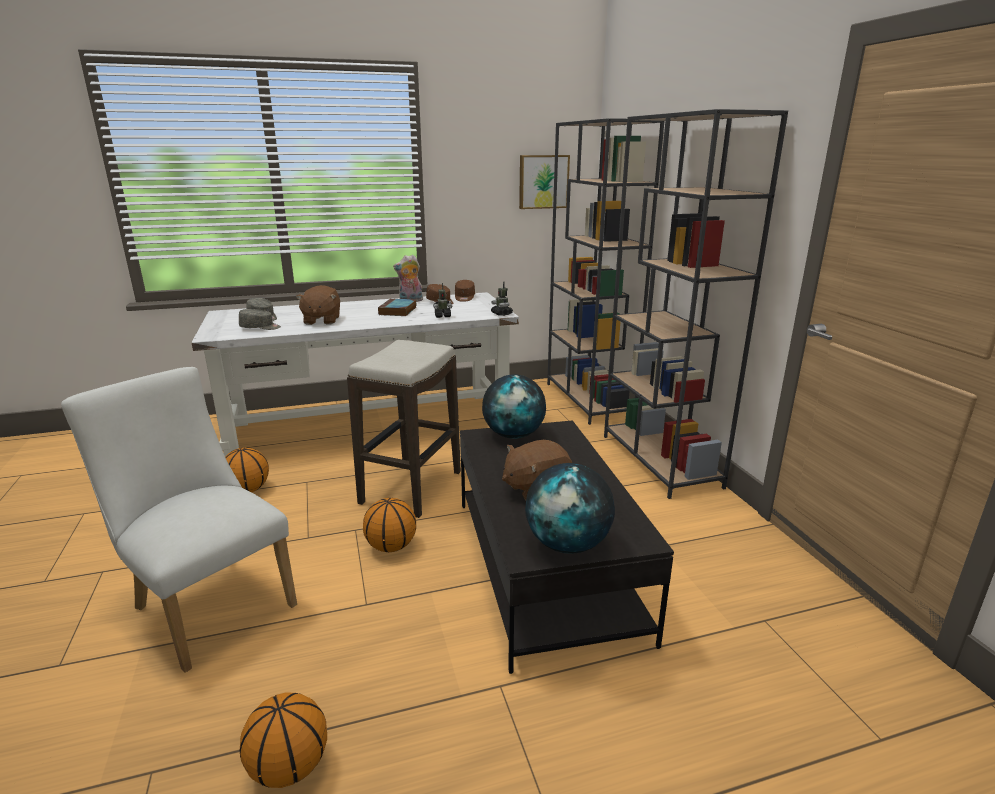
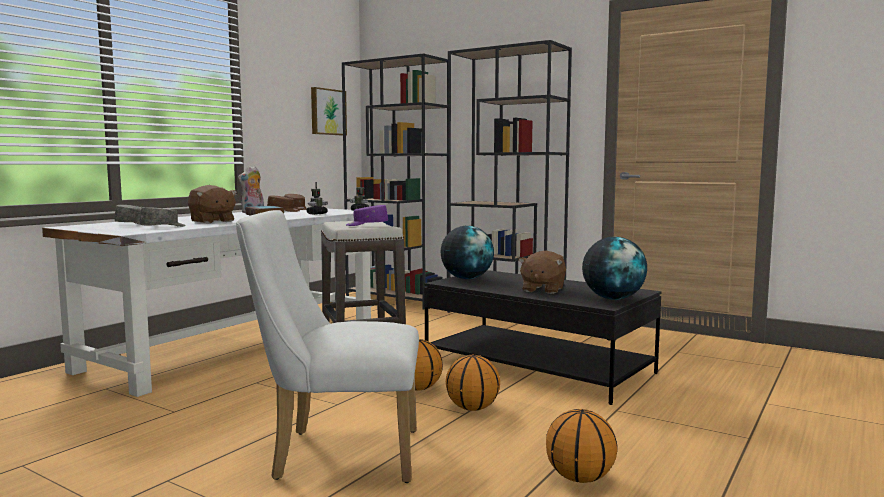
camera: 40 degrees left, 15 degrees down
(247, 489) = (203, 400): basketball -> basketball (472, 408)
(399, 359) = (367, 225): none -> purple cap

